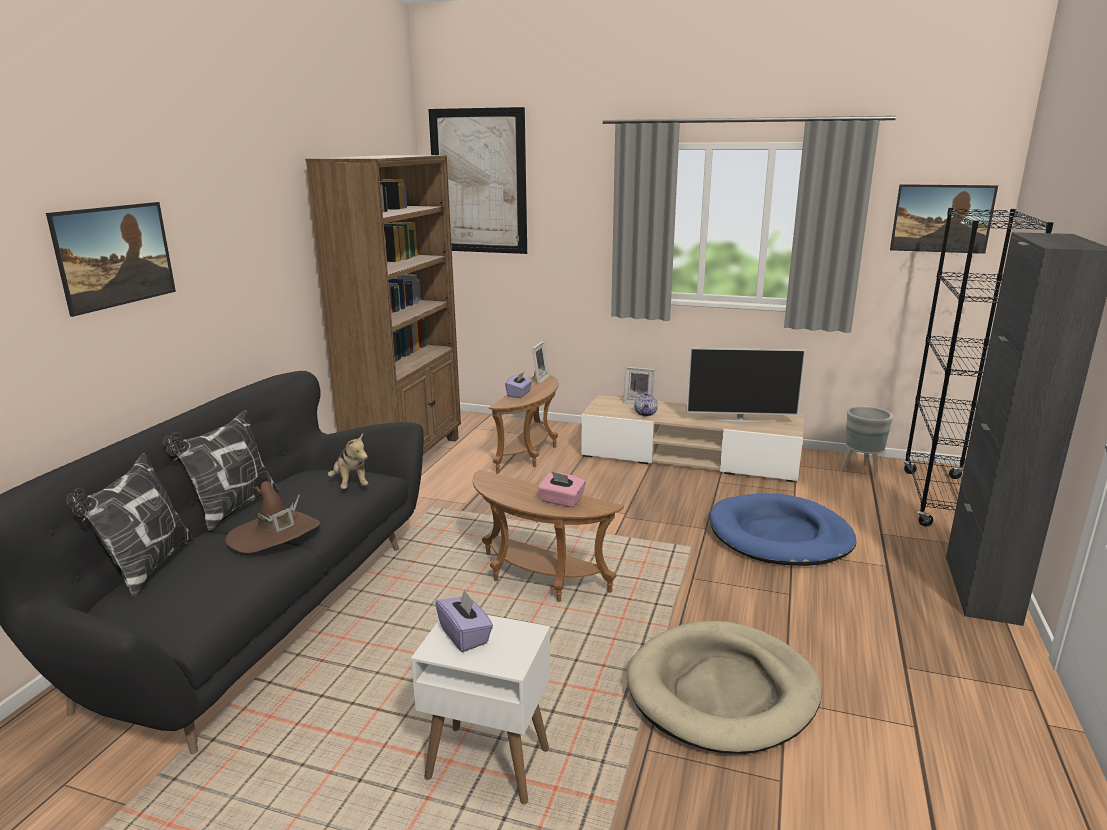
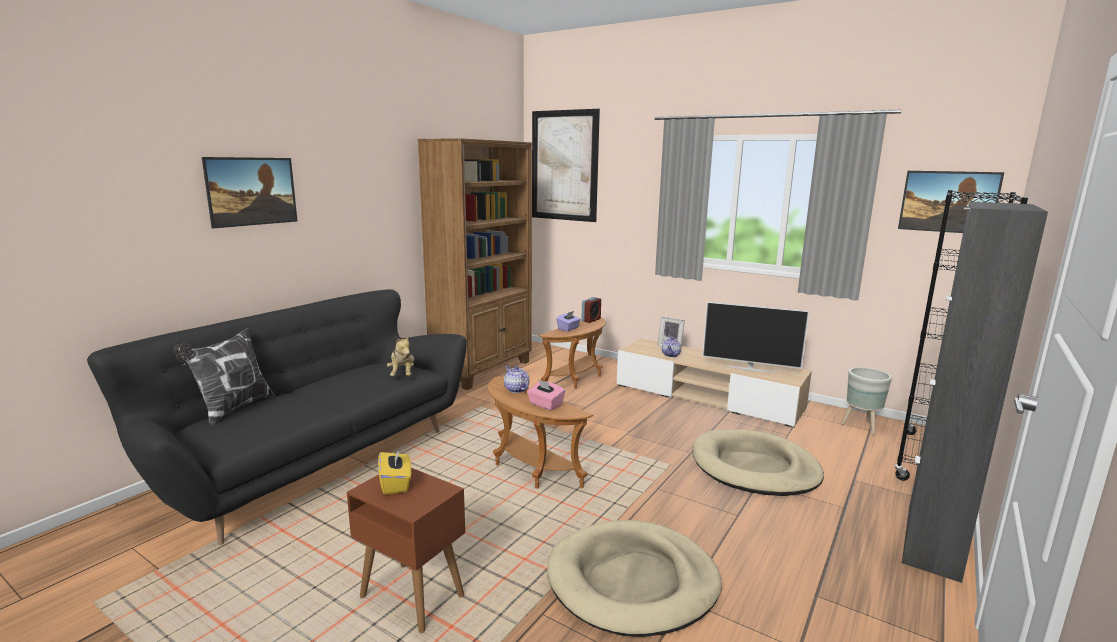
camera: 15 degrees right, 5 degrees down
(232, 508) = (314, 380): pillow -> none
(274, 535) = (326, 400): brown hat -> none
(465, 635) = (396, 484): purple tissue box -> yellow tissue box
(486, 763) = (411, 596): white side table -> brown side table
(513, 486) = (516, 389): none -> teapot
(538, 379) = (591, 320): picture frame -> alarm clock
(779, 536) = (754, 468): blue dog bed -> beige dog bed

